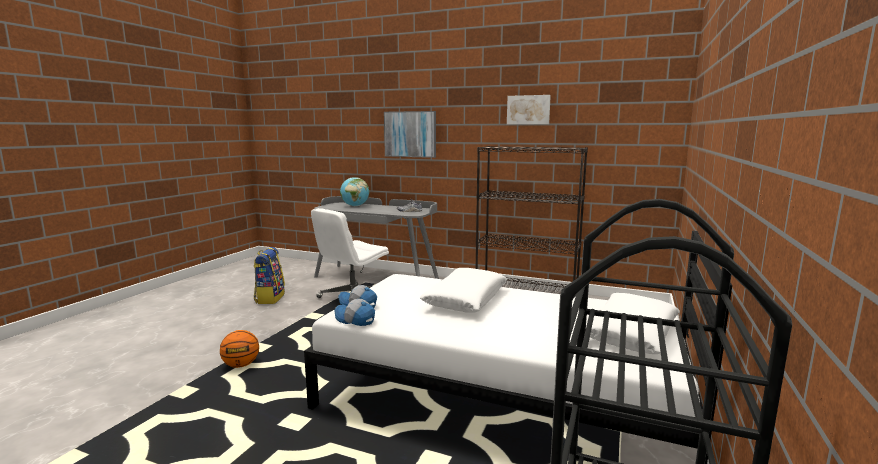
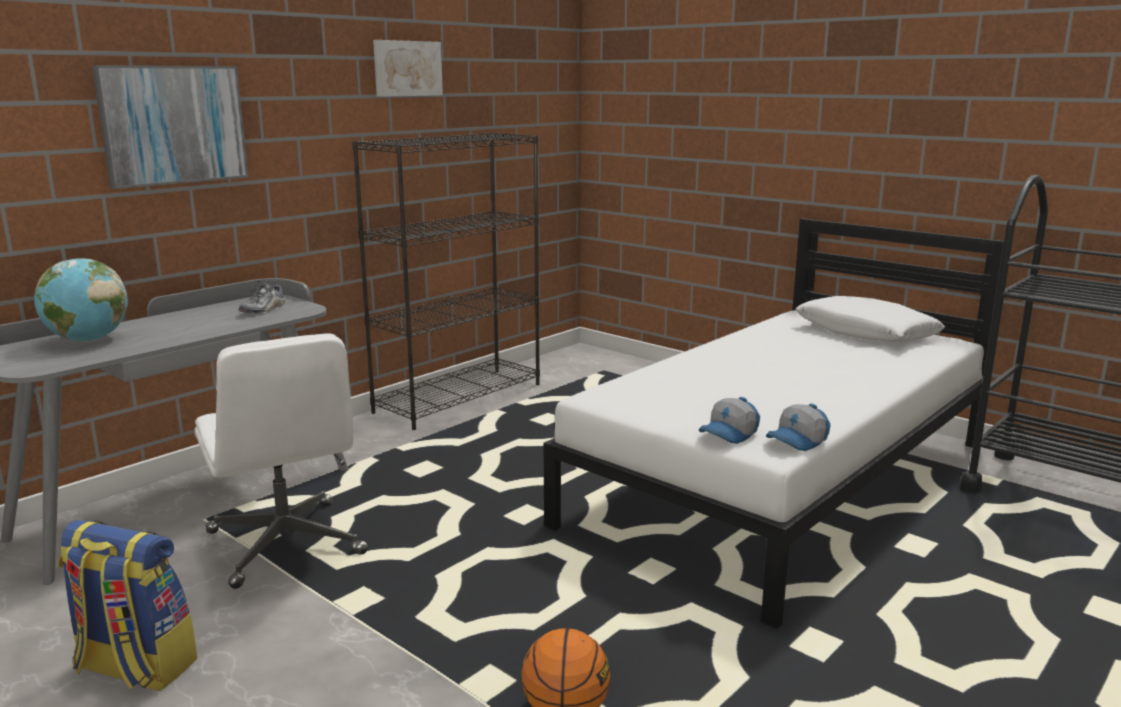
camera: 70 degrees left, 5 degrees up
(465, 299) = (731, 374): white pillow -> none

